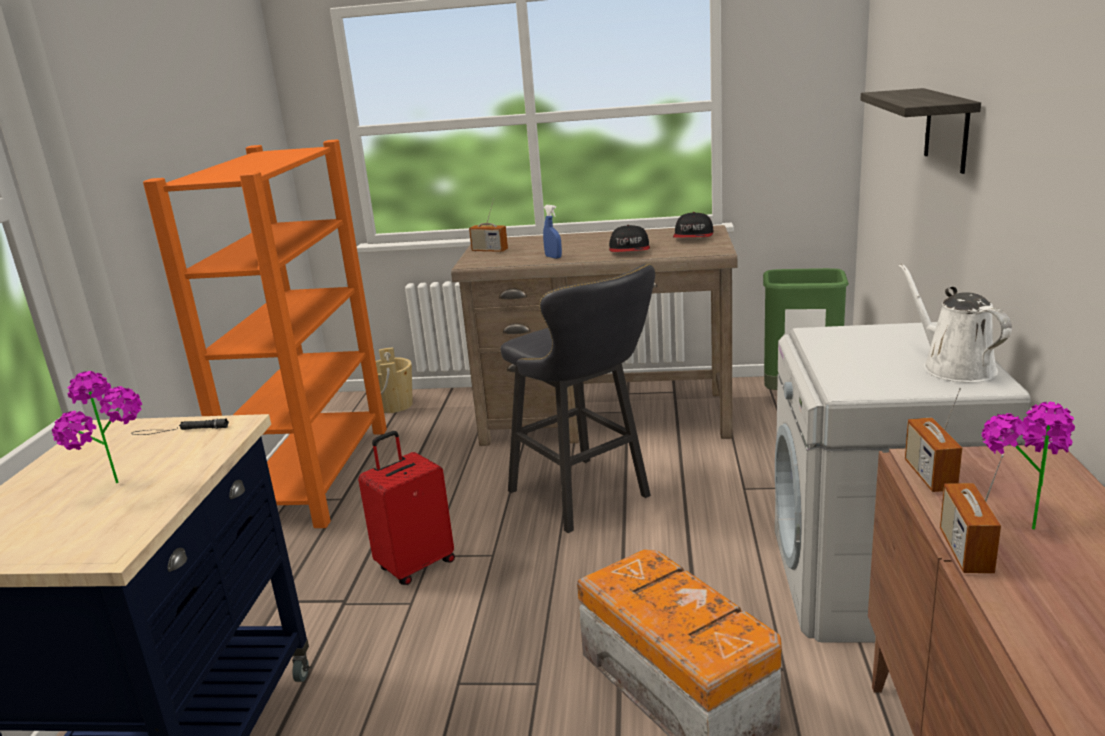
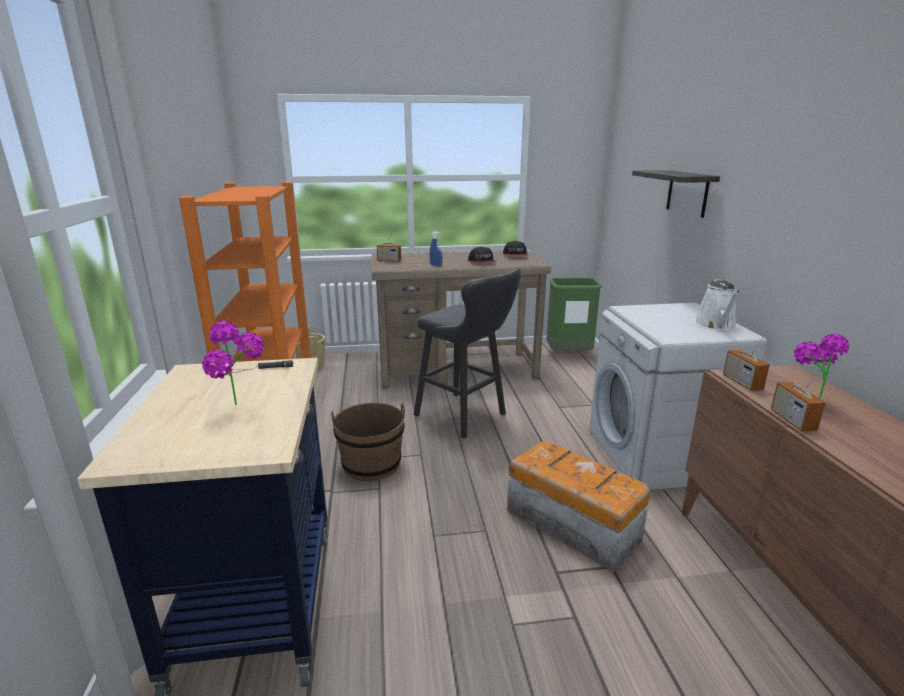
camera: 15 degrees left, 0 degrees up
(415, 565) = (371, 464): red suitcase -> brown bucket
(953, 367) = (716, 325): white watering can -> white watering can turned 135 degrees counterclockwise

